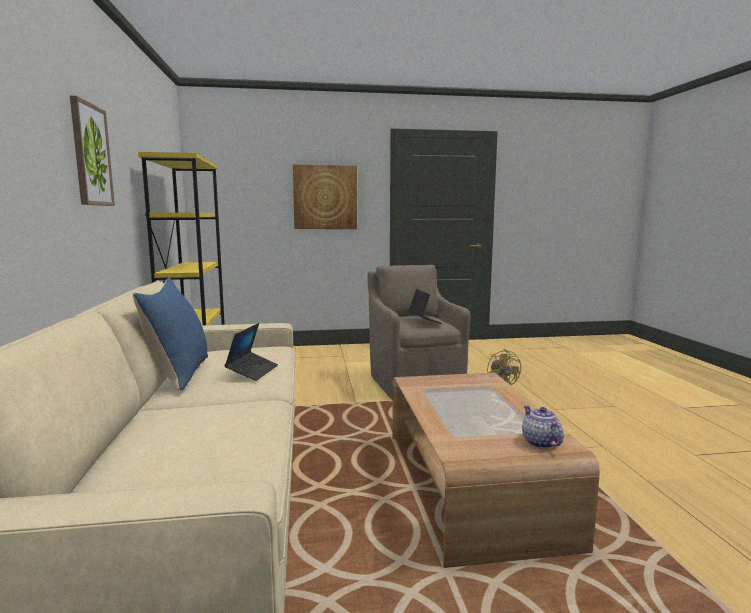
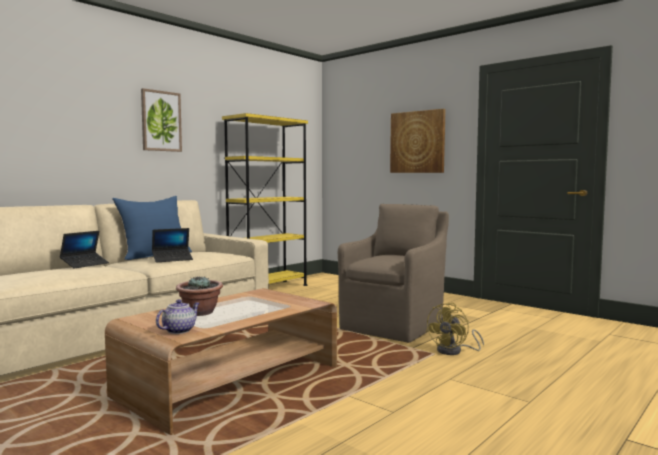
camera: 50 degrees right, 5 degrees down
(424, 321) = (384, 258): laptop -> laptop (85, 264)
(471, 420) = (200, 313): none -> potted plant

